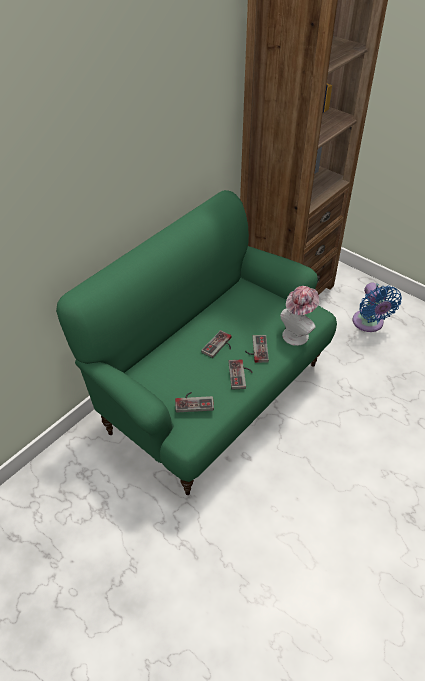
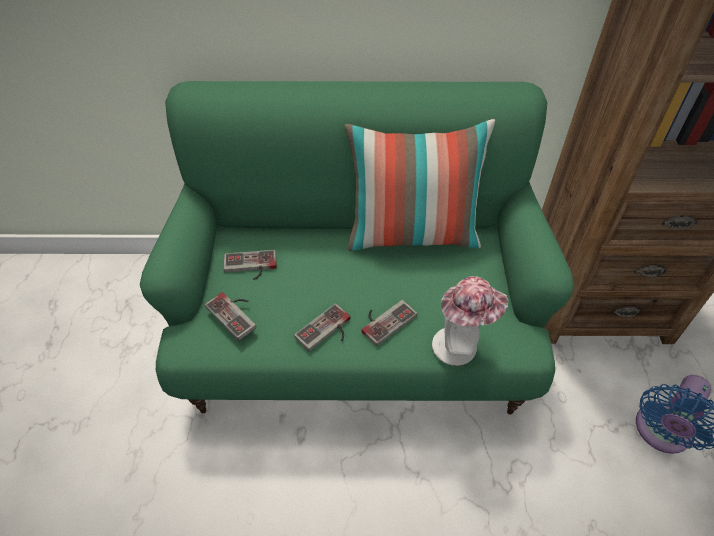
camera: 50 degrees right, 5 degrees up
(214, 307) = (412, 234): none -> pillow
(220, 346) = (353, 281): game controller -> game controller (250, 267)

